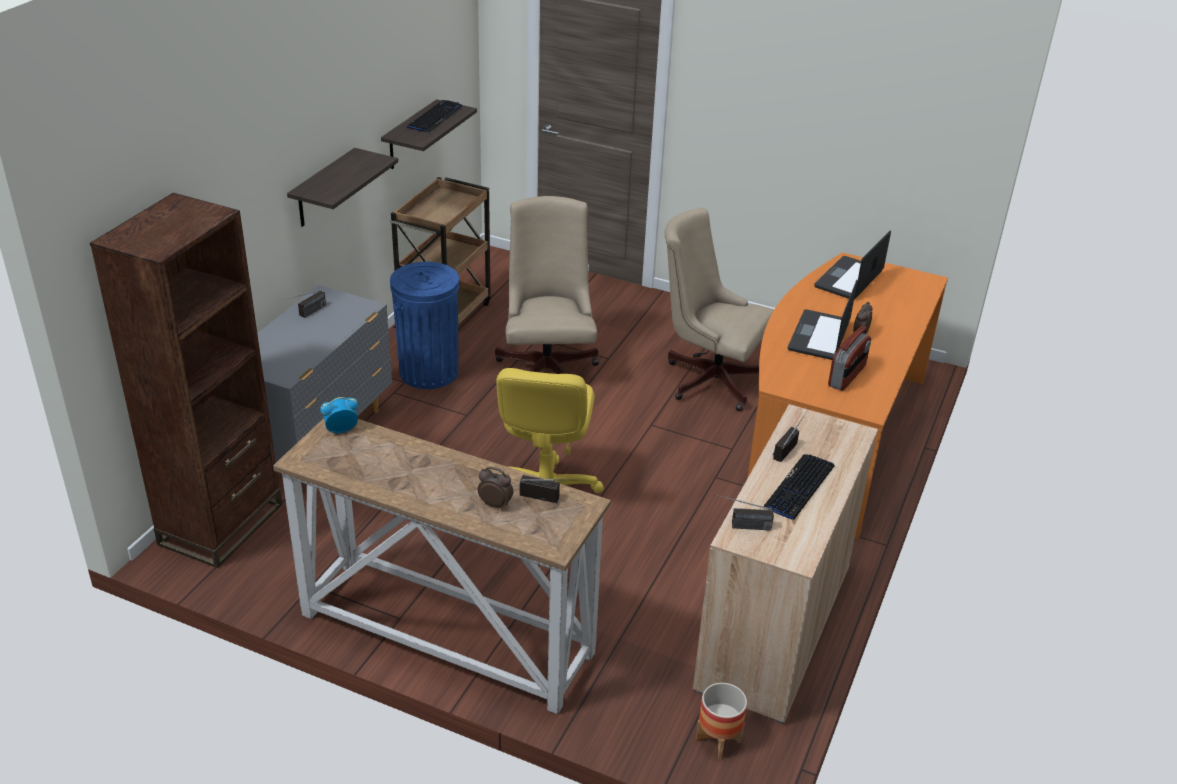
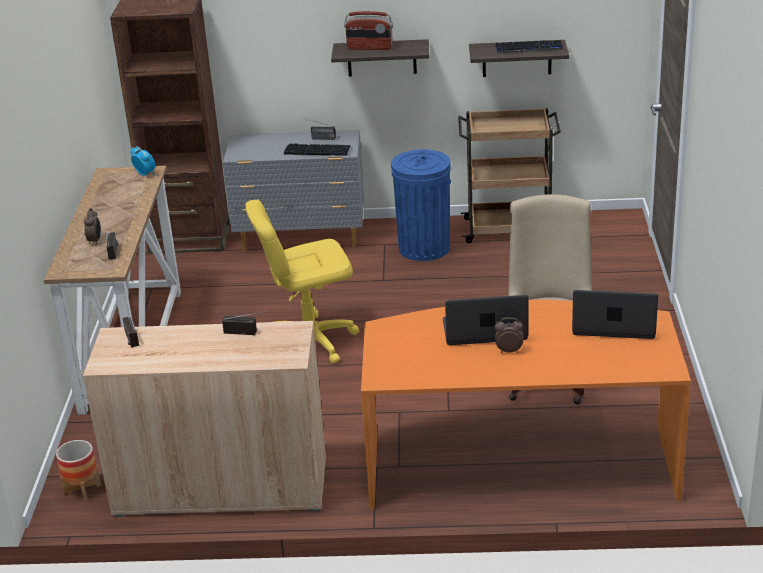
camera: 70 degrees right, 5 degrees down
(548, 367) = (483, 292): beige office chair -> none
(799, 487) = (194, 348): keyboard -> keyboard (317, 150)
(847, 376) = (427, 358): radio -> radio (369, 48)

